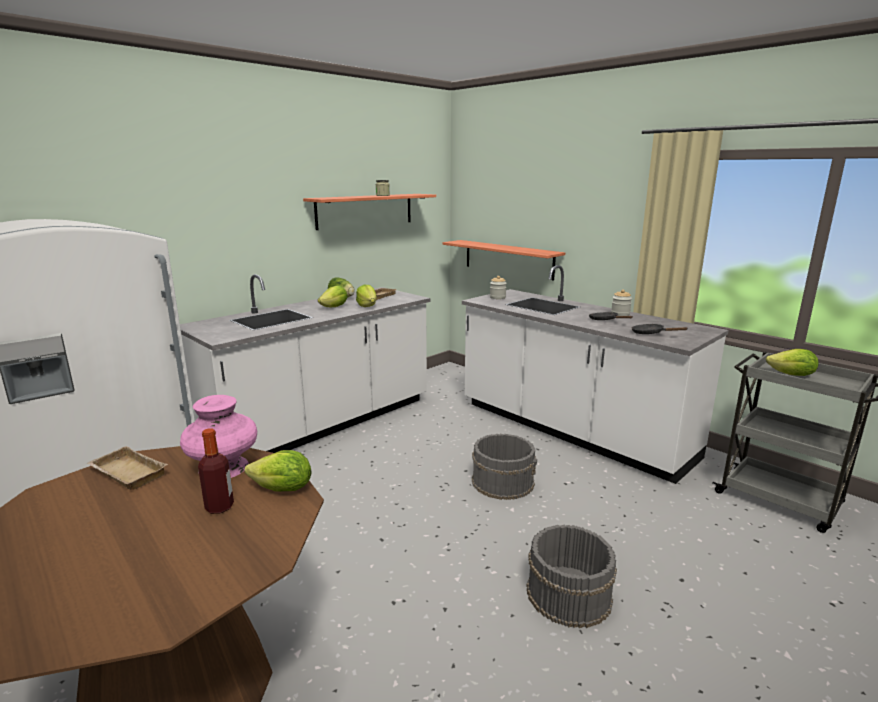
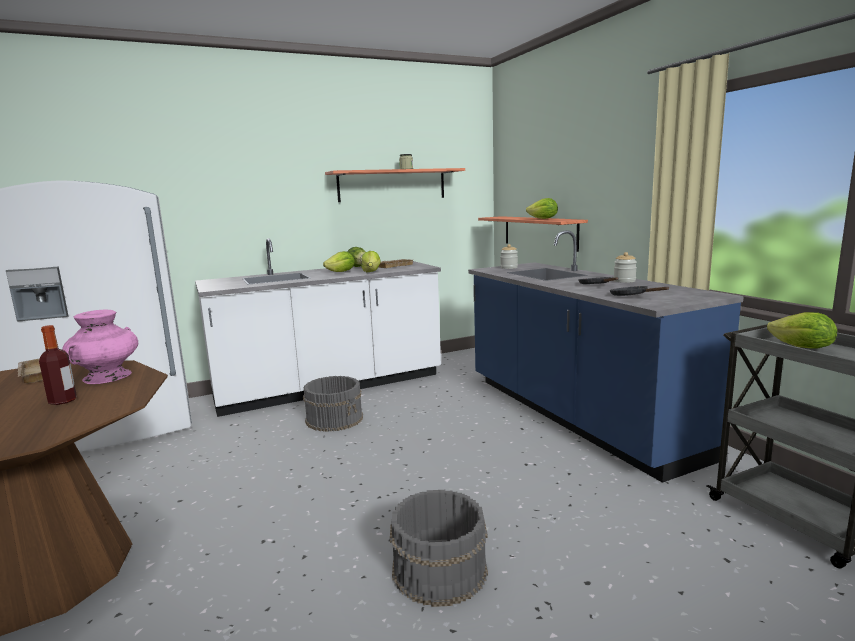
camera: 20 degrees right, 5 degrees down
(283, 489) = (125, 395): lettuce -> lettuce (543, 219)
(503, 482) = (459, 453): grey bucket -> grey bucket (335, 419)
(571, 430) = (575, 416): white counter -> blue counter

